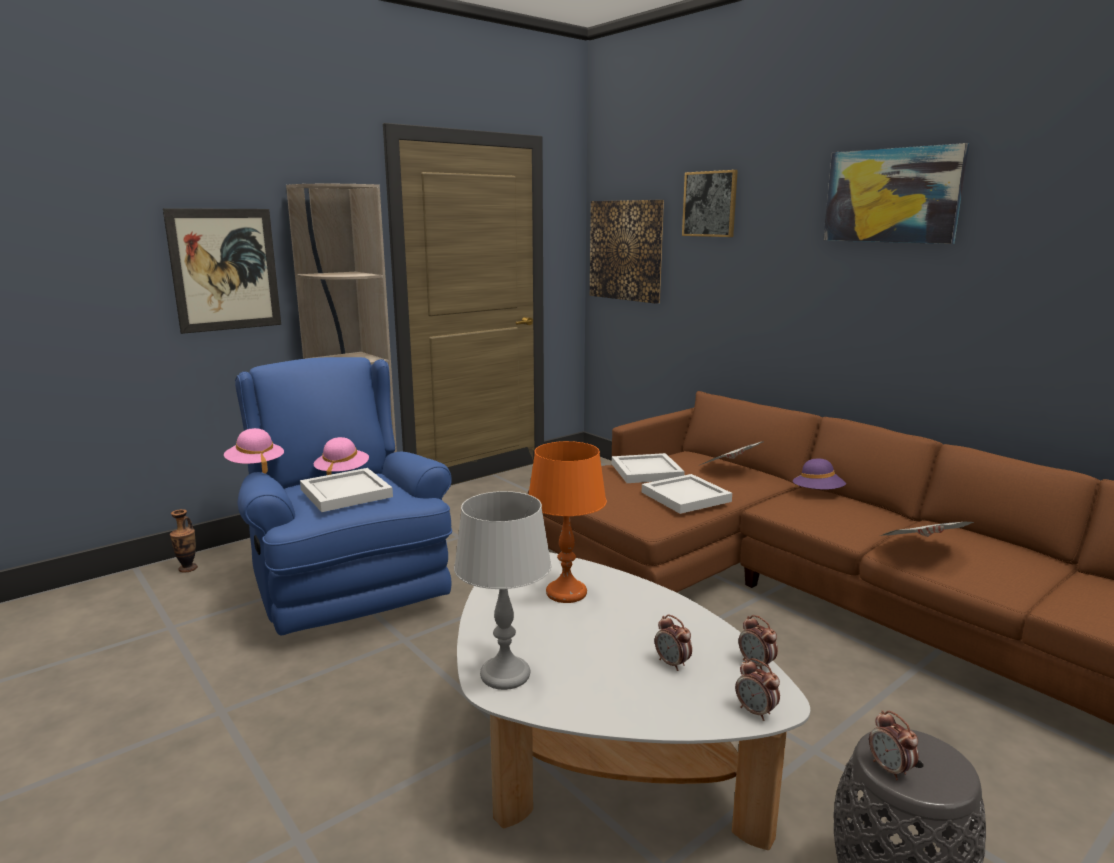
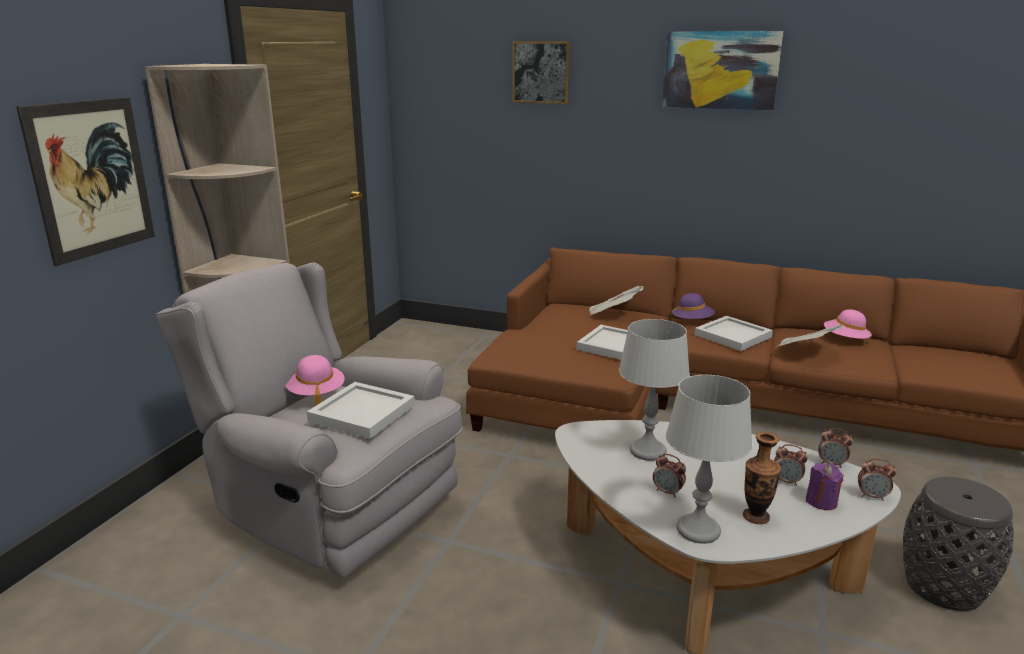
camera: 30 degrees left, 5 degrees up
(188, 568) = (114, 548): vase -> vase (756, 517)
(255, 466) = (233, 408): pink hat -> pink hat (845, 340)
(347, 587) = (331, 511): blue armchair -> grey armchair
(565, 593) = (647, 451): orange table lamp -> grey table lamp
(626, 250) = (444, 116): picture -> none
(647, 471) = (555, 329): white tray -> white tray (732, 335)
(681, 695) = (821, 501): none -> purple candle
(890, 769) = (962, 505): alarm clock -> alarm clock (668, 492)

